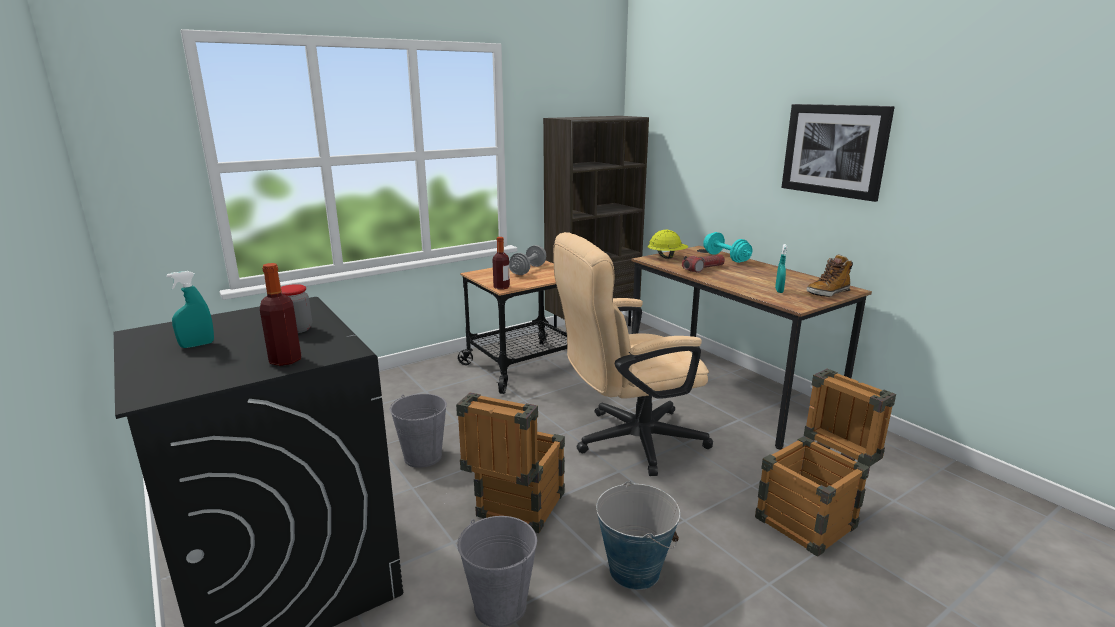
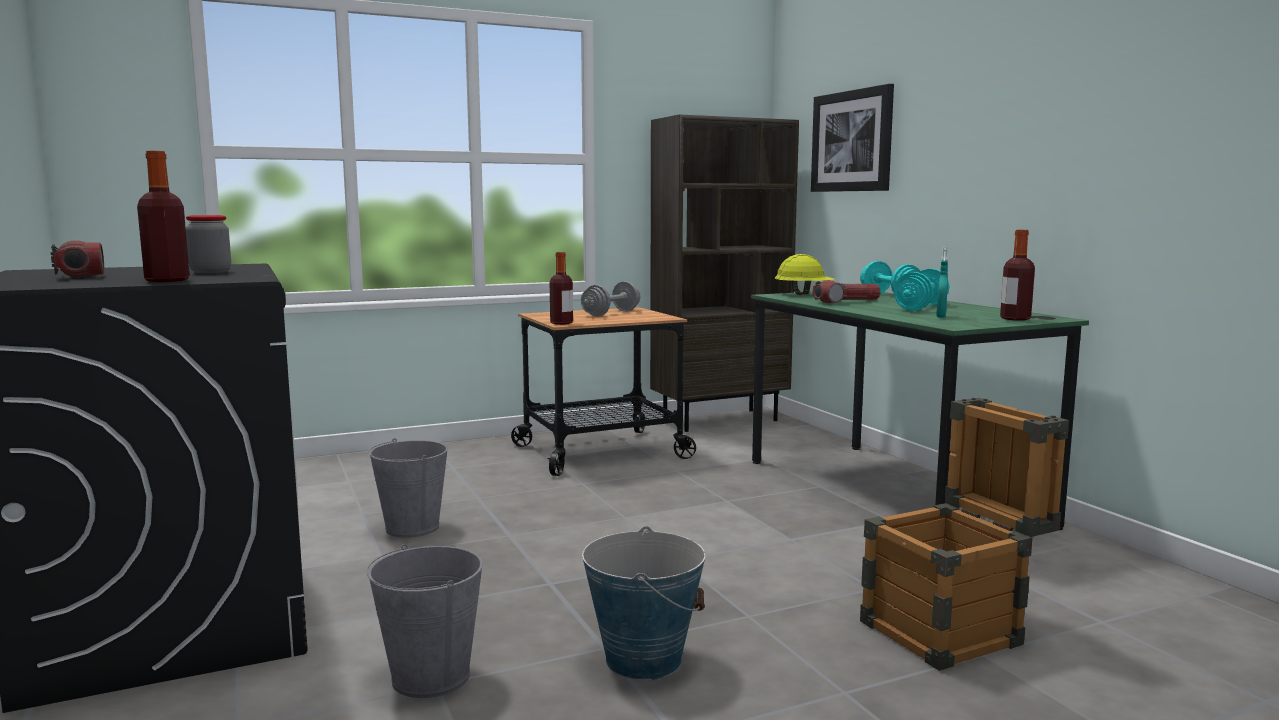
camera: 10 degrees right, 10 degrees down
(197, 345) = (83, 274): turquoise spray bottle -> flashlight
(515, 511) = (507, 587): crate -> none
(628, 441) = (708, 532): beige office chair -> none
(728, 391) = (890, 492): brown desk -> green desk
(757, 276) = (921, 307): none -> turquoise dumbbell
(827, 293) = (1015, 319): boot -> bottle
(834, 150) = (1030, 123): picture -> picture (852, 141)

